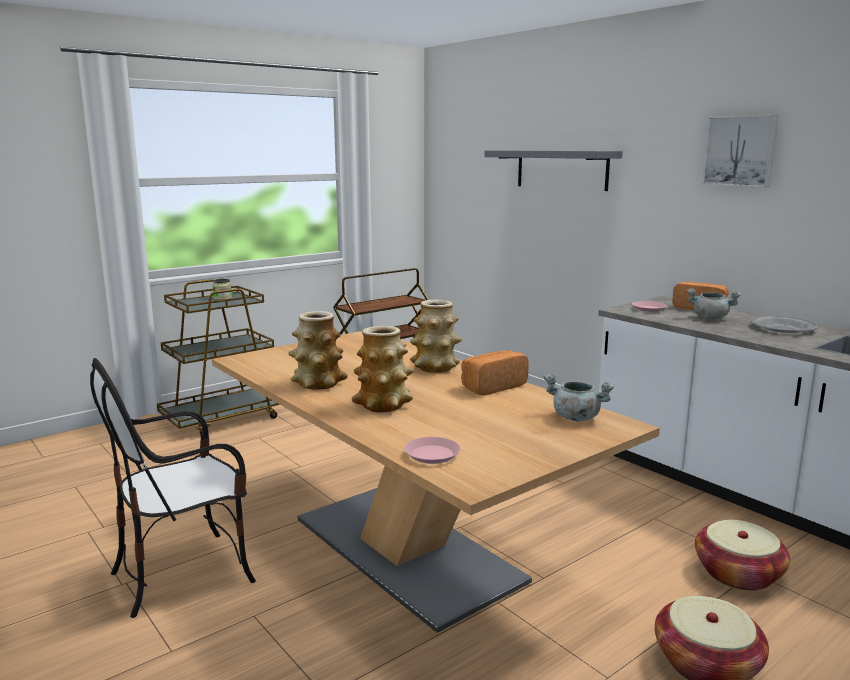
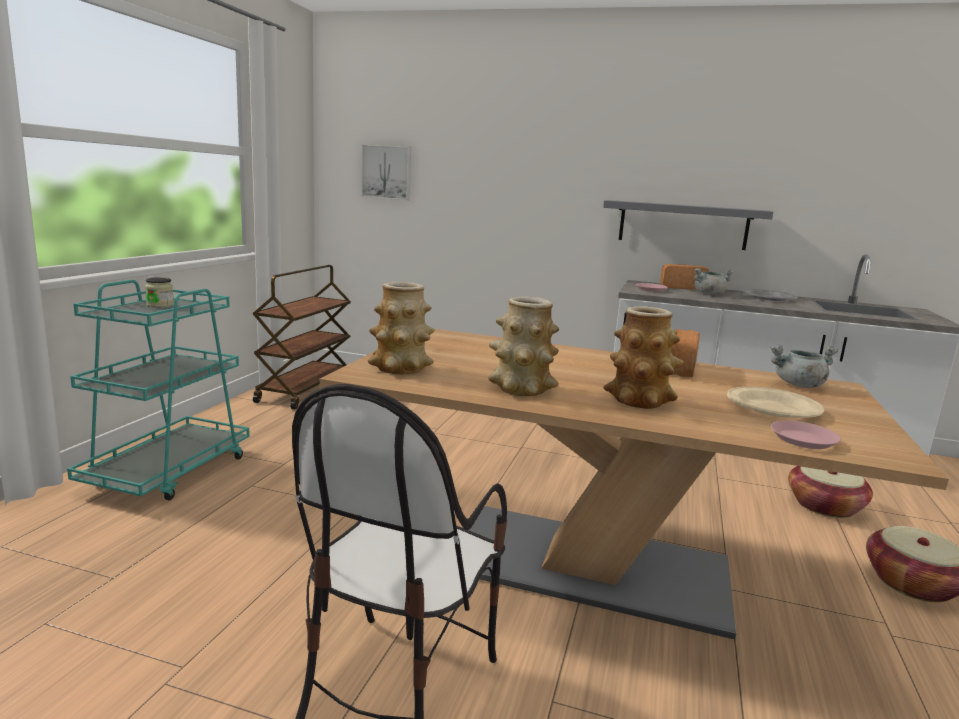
camera: 35 degrees left, 0 degrees up
(224, 418) = (169, 471): brown cart -> turquoise cart
(435, 367) = (584, 357): vase -> vase (400, 368)
(483, 429) = (773, 408): none -> beige plate
(561, 169) = (510, 158): grey shelf -> grey shelf (683, 225)
(740, 151) = (707, 147): picture -> picture (387, 172)

